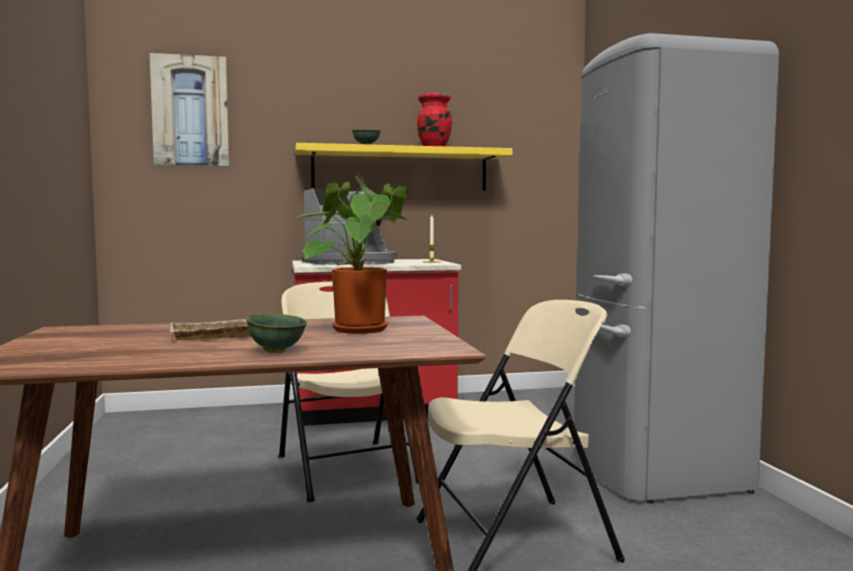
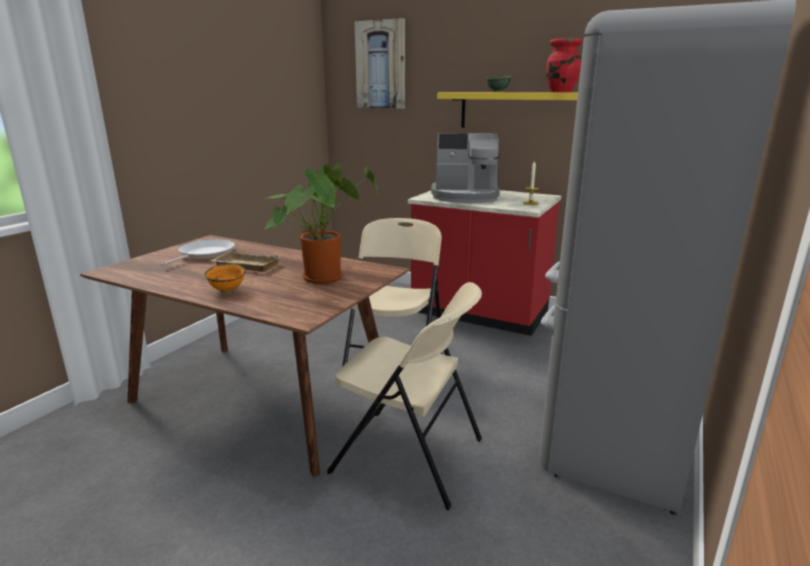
camera: 40 degrees right, 15 degrees up
(110, 338) = (204, 254): none -> frying pan
(277, 351) = (228, 290): green bowl -> orange bowl

